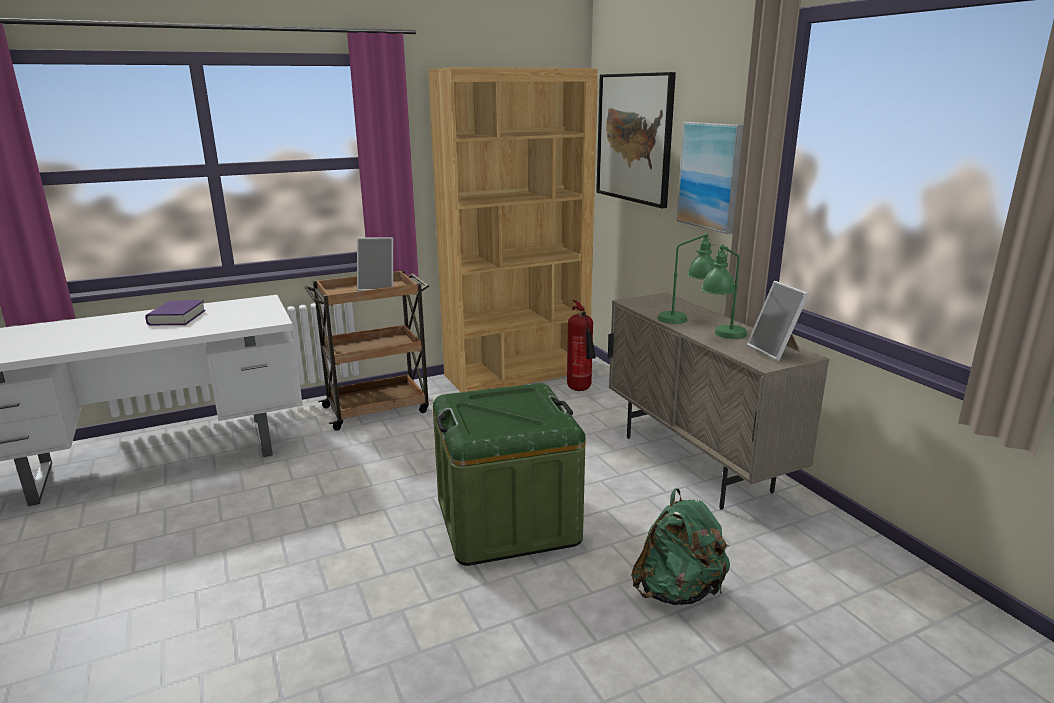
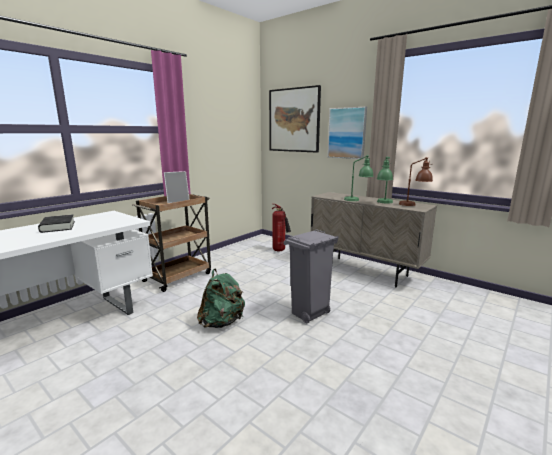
camera: 25 degrees left, 5 degrees down
(177, 317) = (58, 227): purple book -> black book
(507, 521) = (309, 314): green storage box -> grey trash can
(517, 373) = (240, 248): brown bookcase -> none
(678, 591) = (418, 324): green backpack -> green backpack (222, 322)
(775, 351) = (414, 205): picture frame -> brown table lamp

